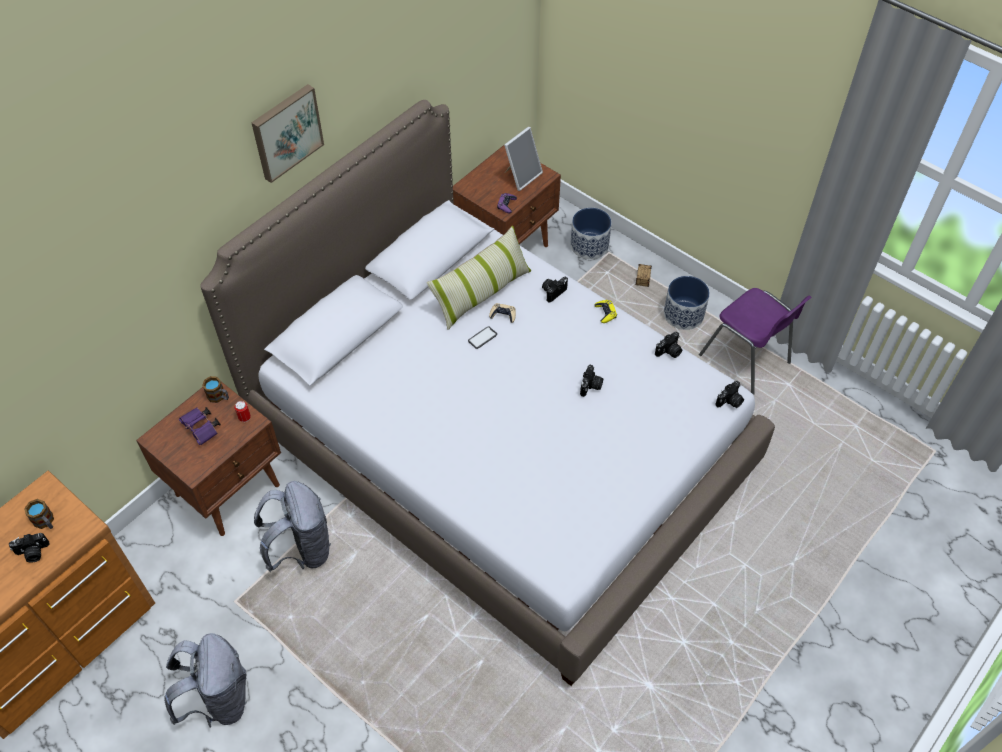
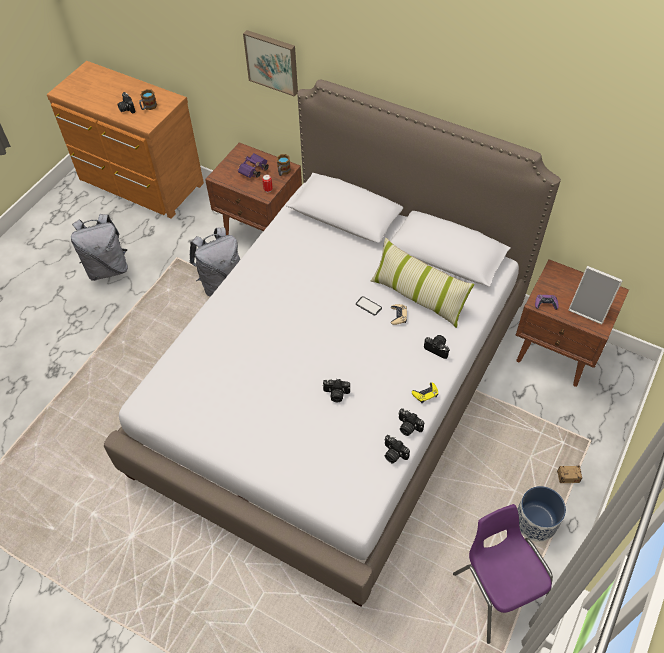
camera: 80 degrees right, 0 degrees up
(286, 132) = (412, 56): picture -> picture (272, 61)
(589, 245) = (592, 421): planter -> none
(730, 401) = (346, 515): camera -> camera (408, 427)
(746, 360) = (497, 591): purple chair -> purple chair turned 120 degrees clockwise

